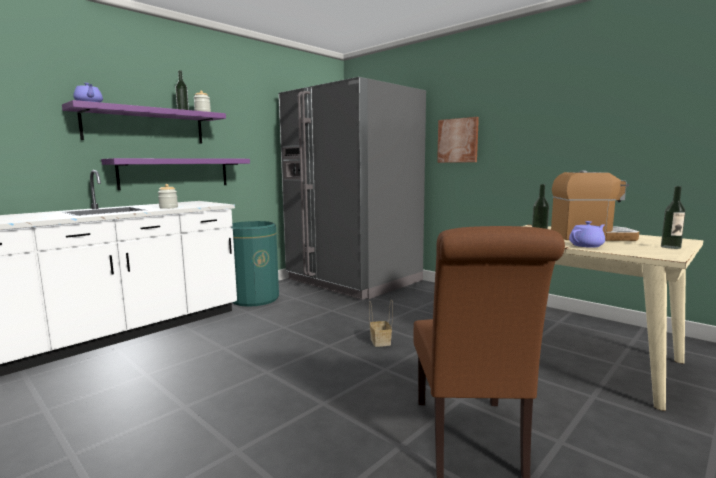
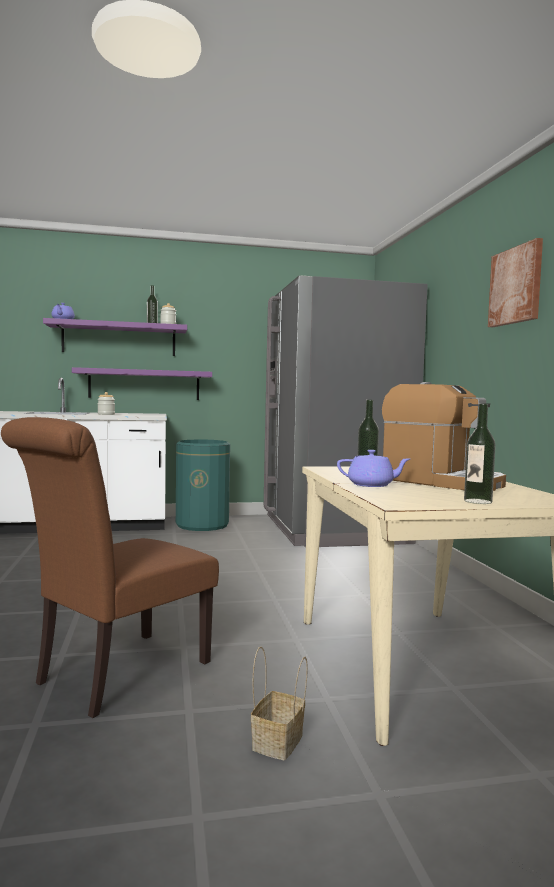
camera: 35 degrees right, 5 degrees down
(381, 342) = (228, 584): basket -> basket (278, 743)
(458, 140) = (451, 349): picture -> picture (516, 285)

